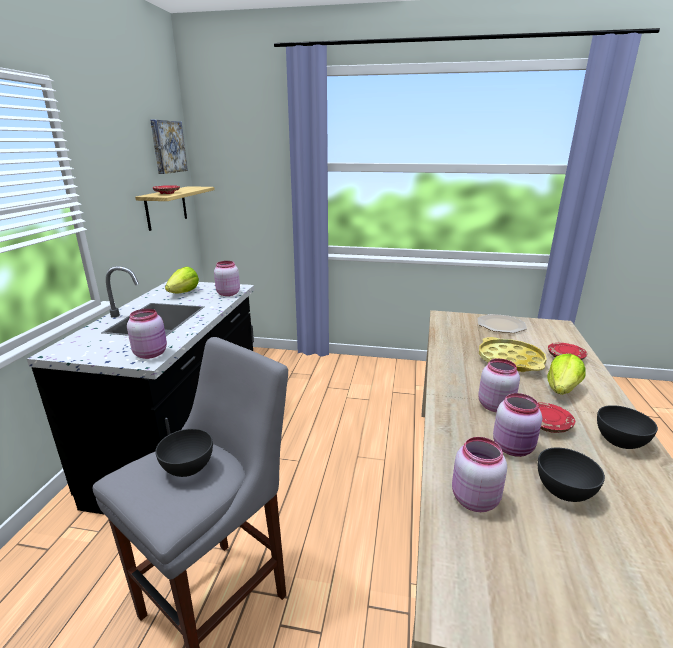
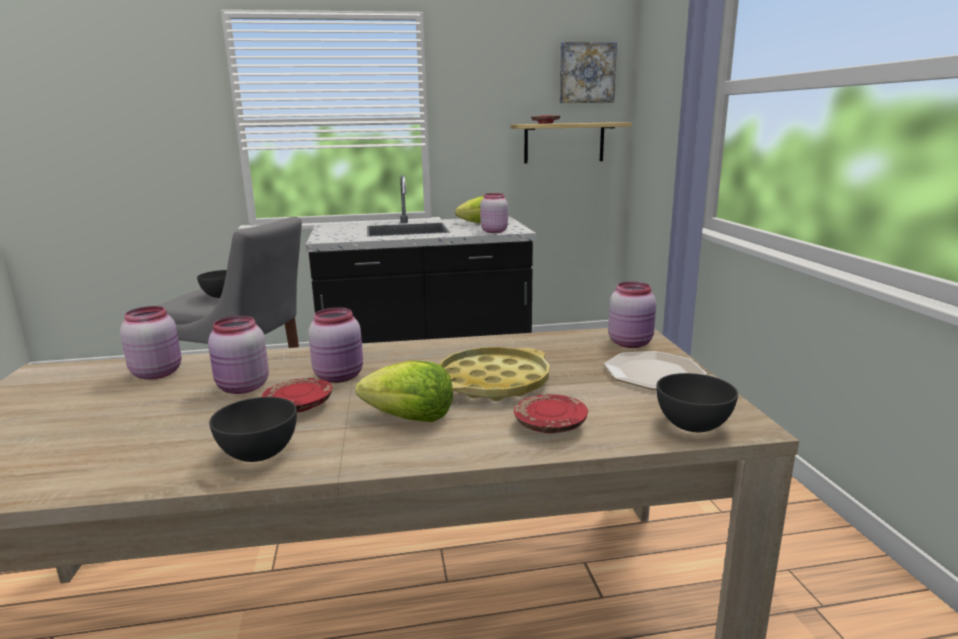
camera: 70 degrees right, 5 degrees down
(151, 353) = (335, 238): pink jar -> pink jar (631, 343)
(564, 491) = (156, 412): grey bowl -> grey bowl (692, 425)

